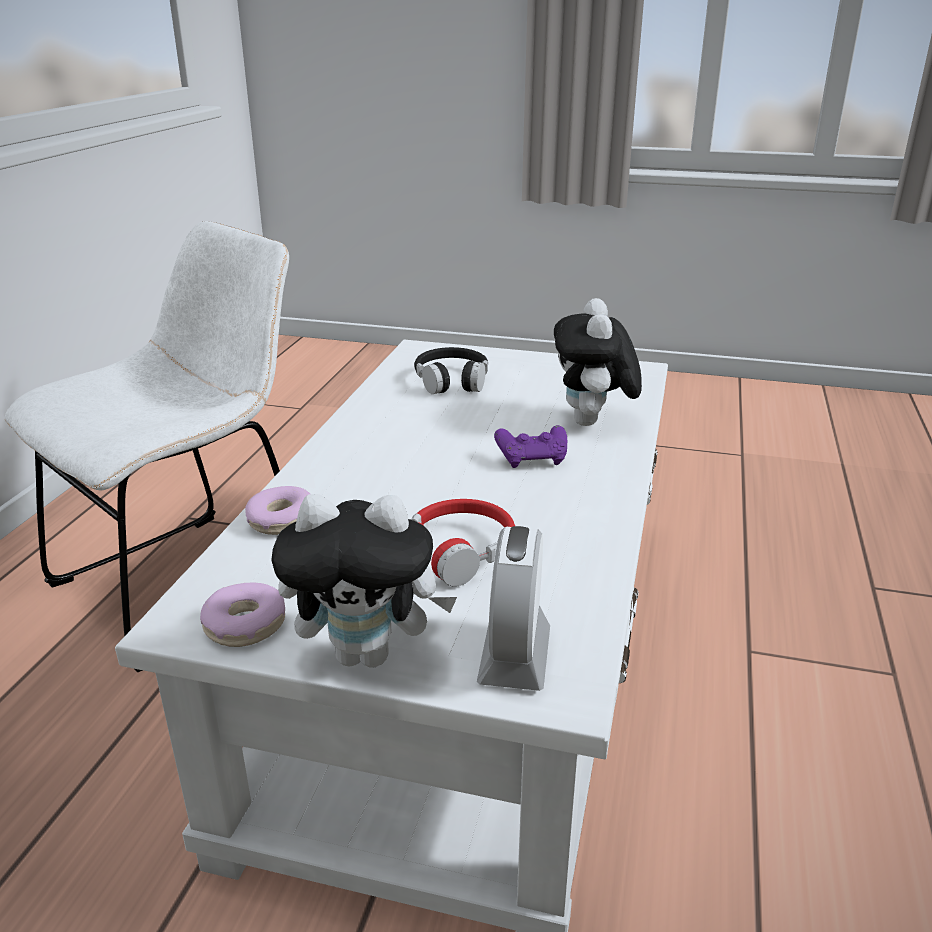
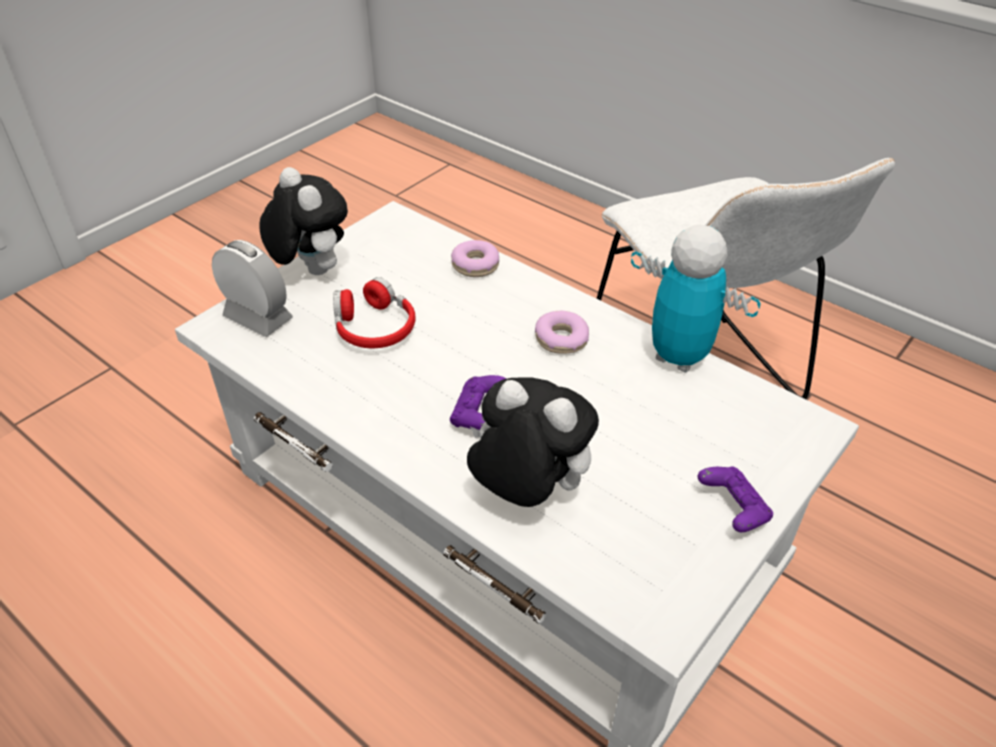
camera: 115 degrees right, 15 degrees up
(245, 625) = (373, 237): donut -> donut (561, 340)
(368, 654) = (311, 270): plush toy -> plush toy turned 120 degrees clockwise
(376, 395) = (678, 357): none -> toy robot
(452, 381) = (695, 422): black headphones -> none
(526, 362) = (733, 509): none -> purple game controller

